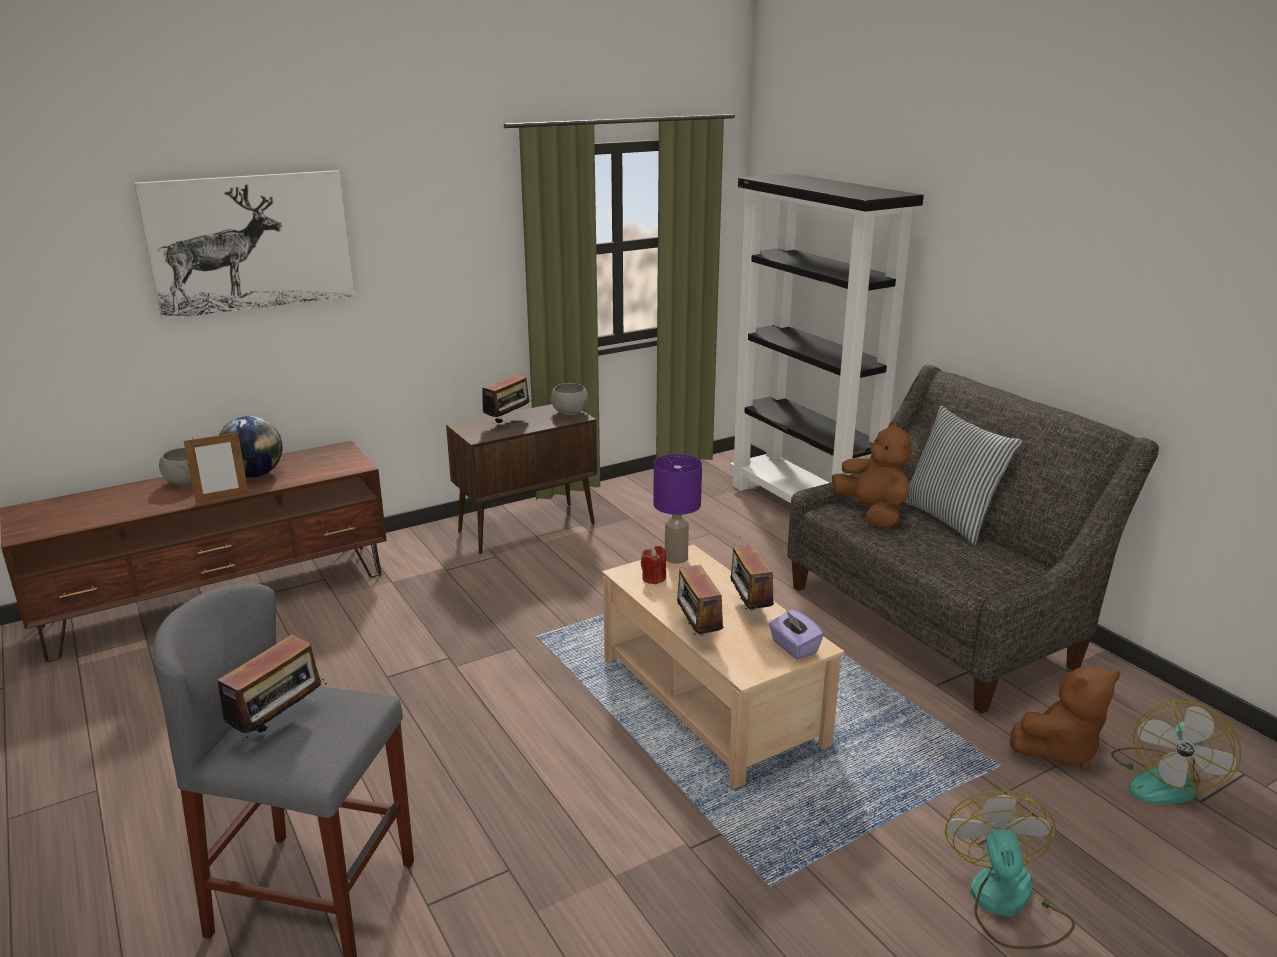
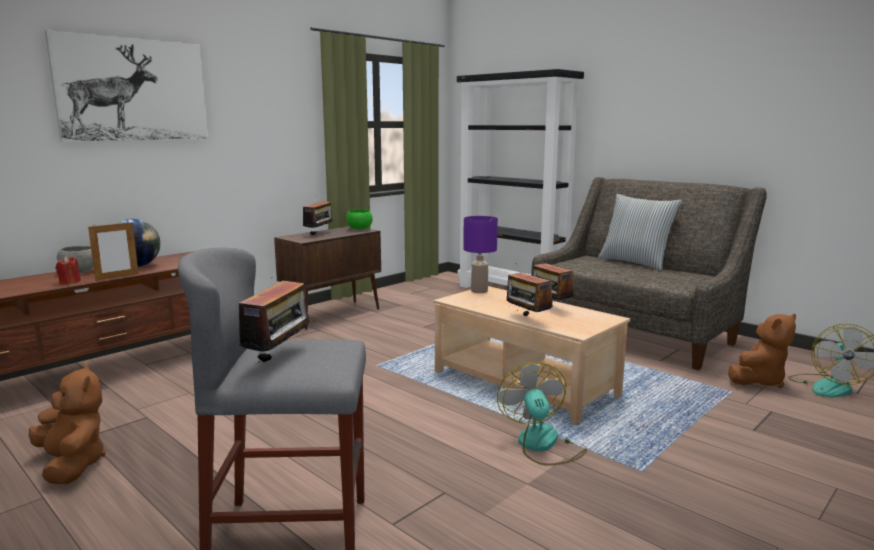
camera: 15 degrees left, 10 degrees down
(570, 413) = (360, 229): grey bowl -> green bowl
(653, 578) = (473, 300): red candle -> red candle (69, 282)
(793, 647) = (597, 319): purple tissue box -> none
(872, 513) = (587, 264): brown plush toy -> brown plush toy (72, 465)
(1006, 904) = (797, 456): fan -> fan (542, 445)

